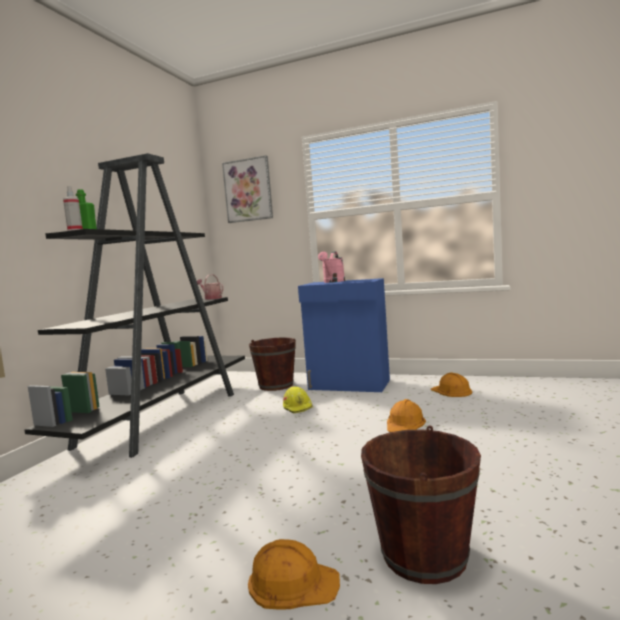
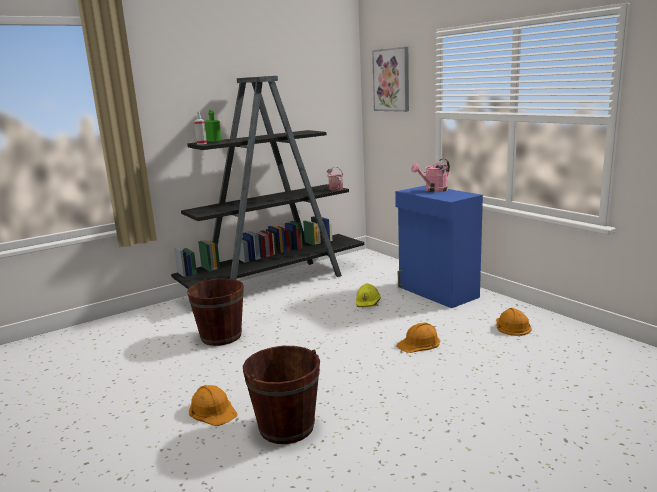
camera: 35 degrees right, 10 degrees up
(276, 385) = (382, 275): brown bucket -> brown bucket (221, 336)

